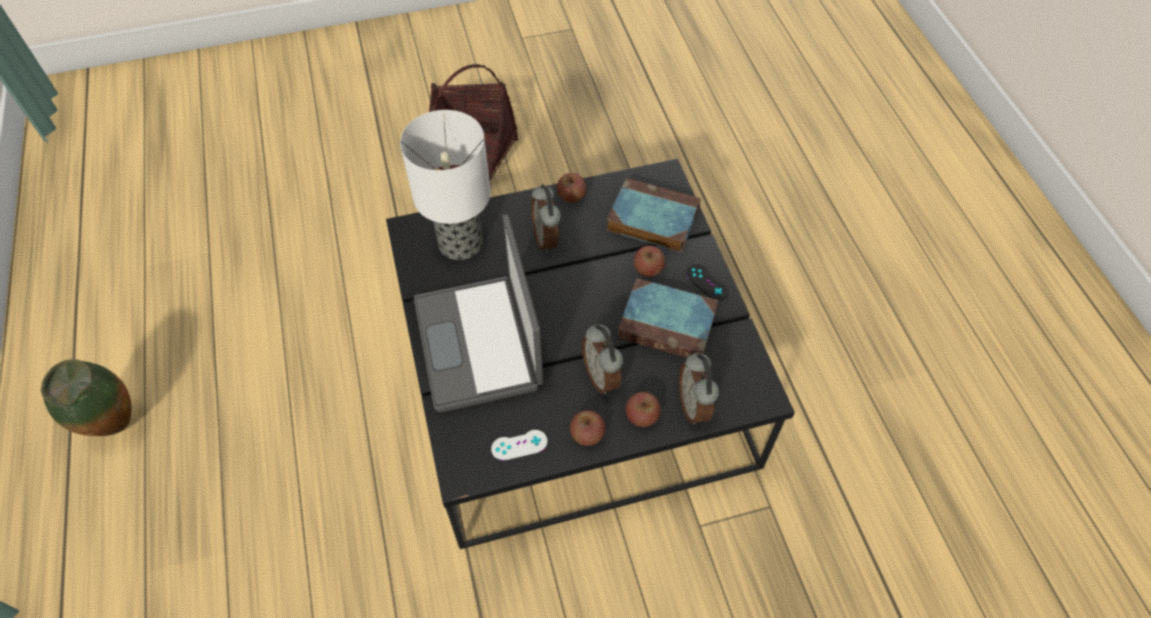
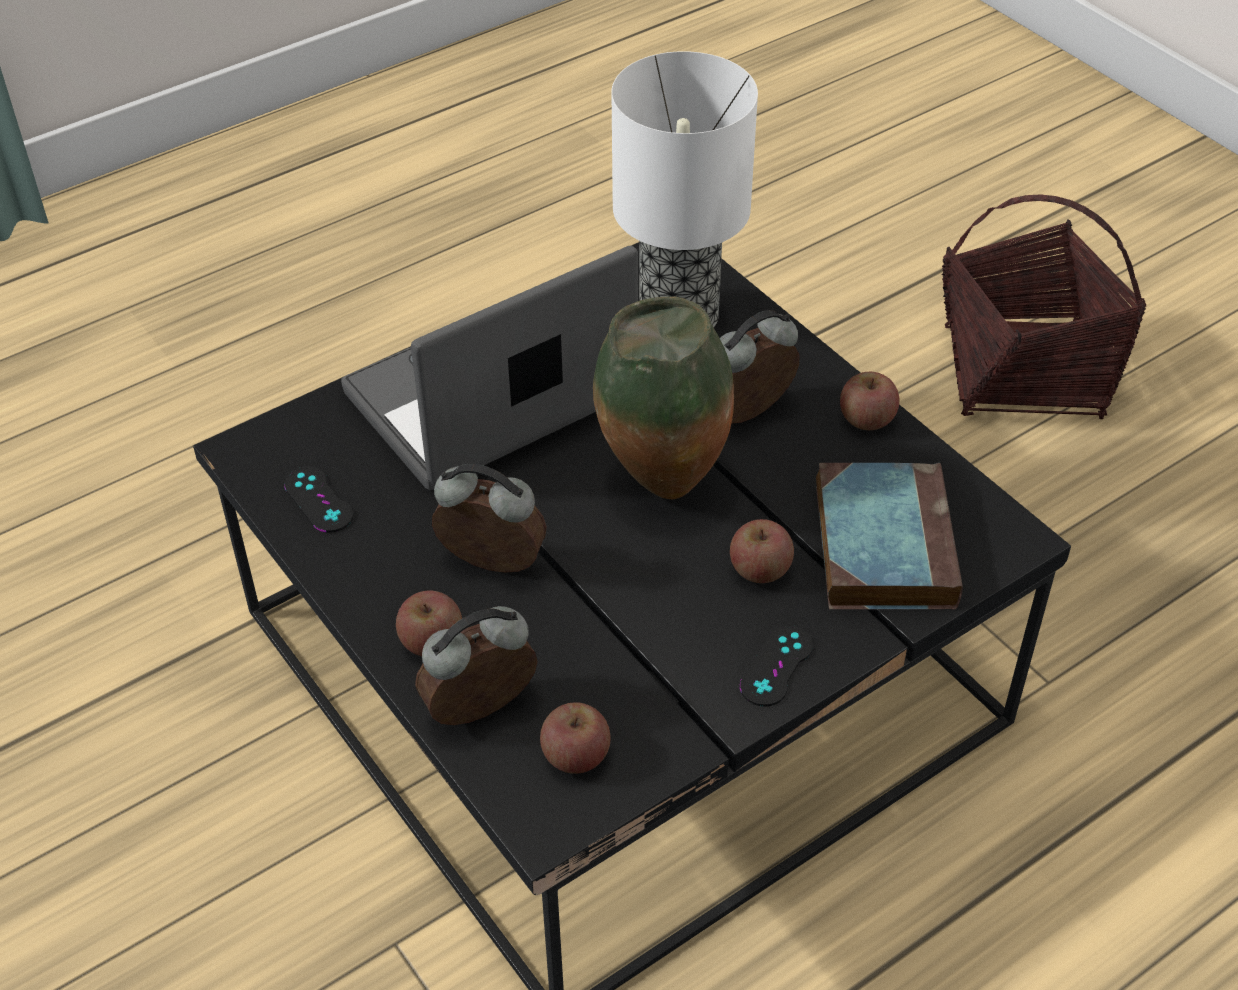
camera: 70 degrees right, 10 degrees down
(116, 428) = (318, 201): vase -> vase (660, 487)
(519, 445) = (318, 500): white game controller -> black game controller
(587, 434) = (368, 578): apple -> apple (576, 755)
(602, 376) = (491, 566): alarm clock -> alarm clock turned 60 degrees clockwise
(669, 324) = (648, 632): book -> none

